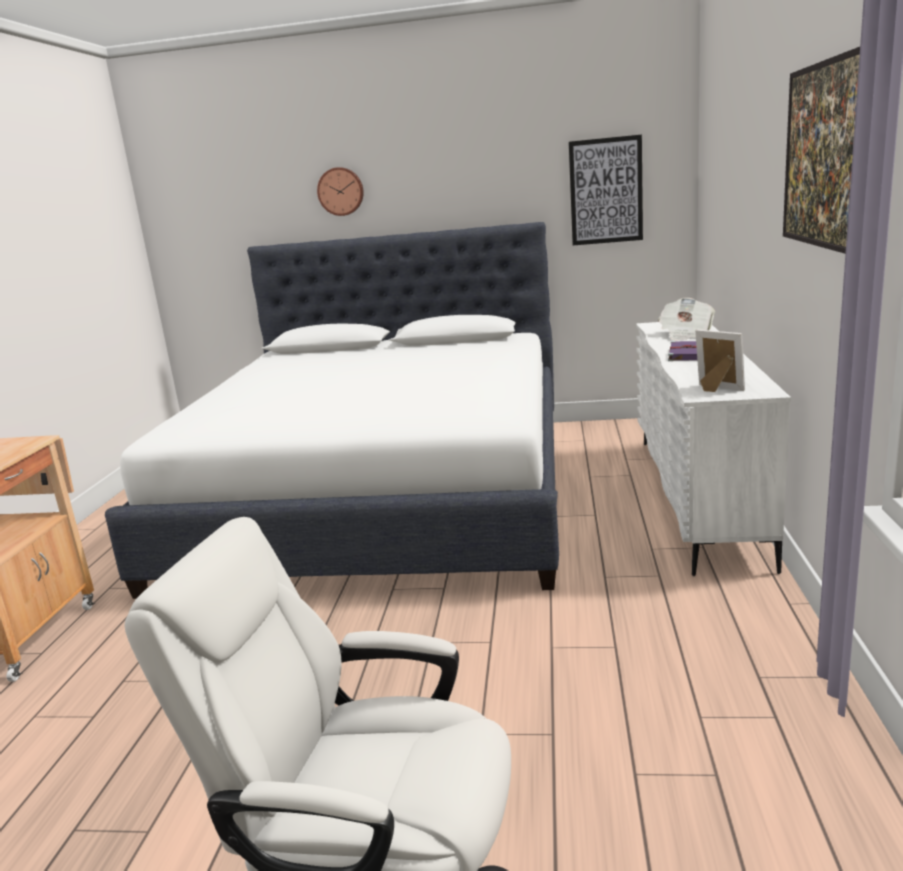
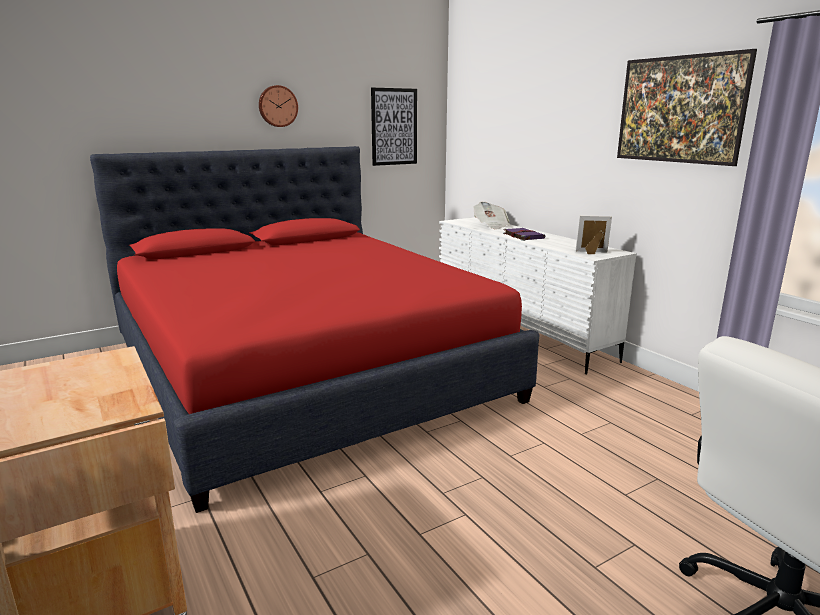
camera: 40 degrees left, 0 degrees up
(341, 191) = (186, 107): wall clock -> wall clock (277, 106)
(384, 493) = (305, 370): white bed -> red bed

